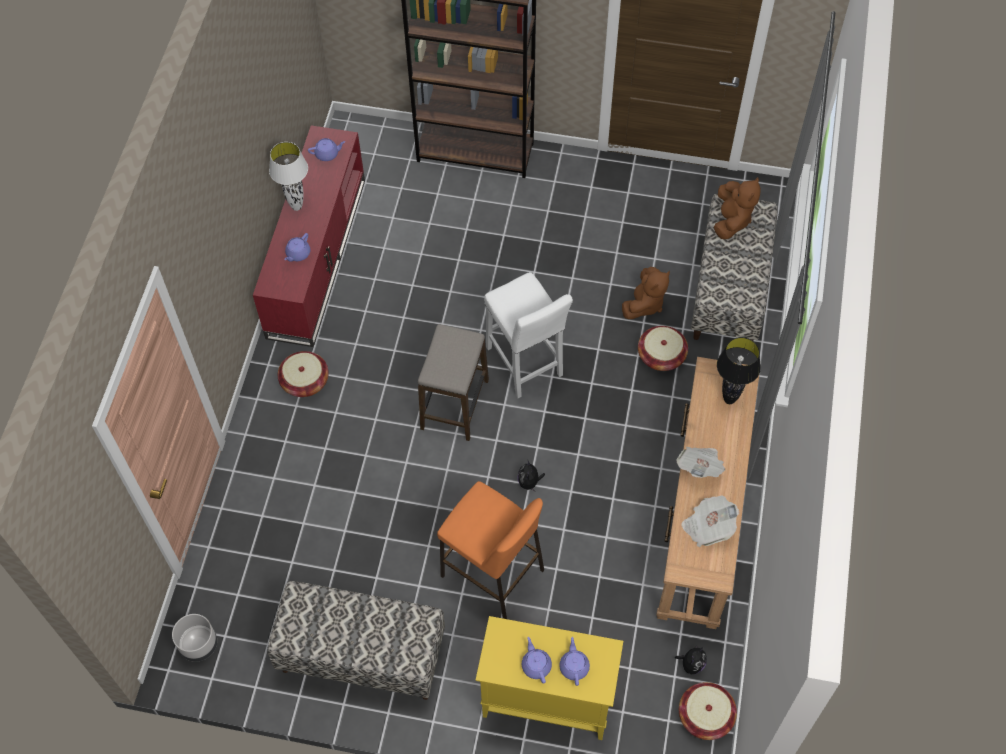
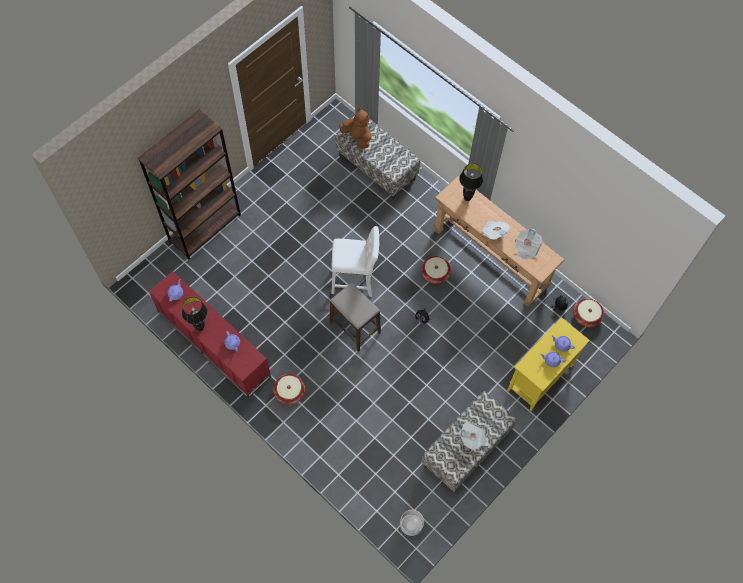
camera: 60 degrees left, 5 degrees up
(296, 207) = (200, 328): white table lamp -> black table lamp
(352, 635) = (473, 439): none -> newspaper
(493, 573) = (460, 364): orange stool -> none
(644, 304) = (358, 208): brown plush toy -> none
(661, 356) = (392, 219): basket -> basket (435, 274)

